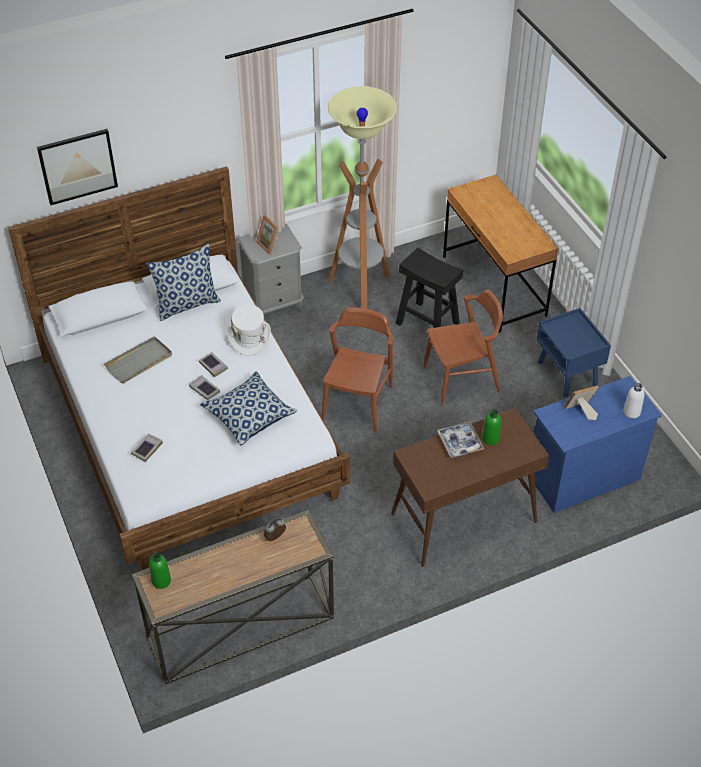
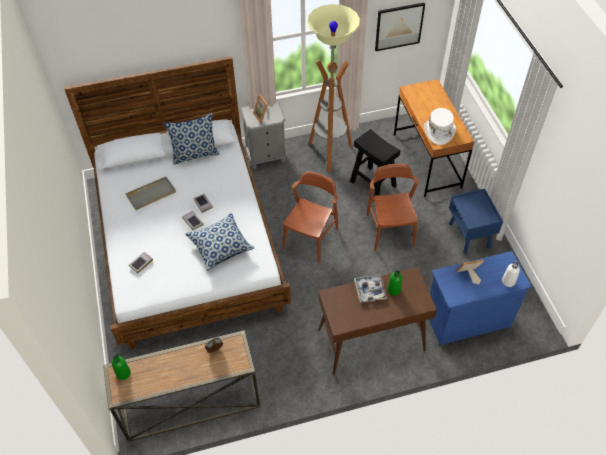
camera: 10 degrees right, 5 degrees up
(77, 166) = (116, 47): picture -> picture (399, 26)
(249, 337) = (234, 185): white hat -> white hat (439, 132)
(461, 379) = (390, 230): brown chair -> brown chair turned 90 degrees counterclockwise

